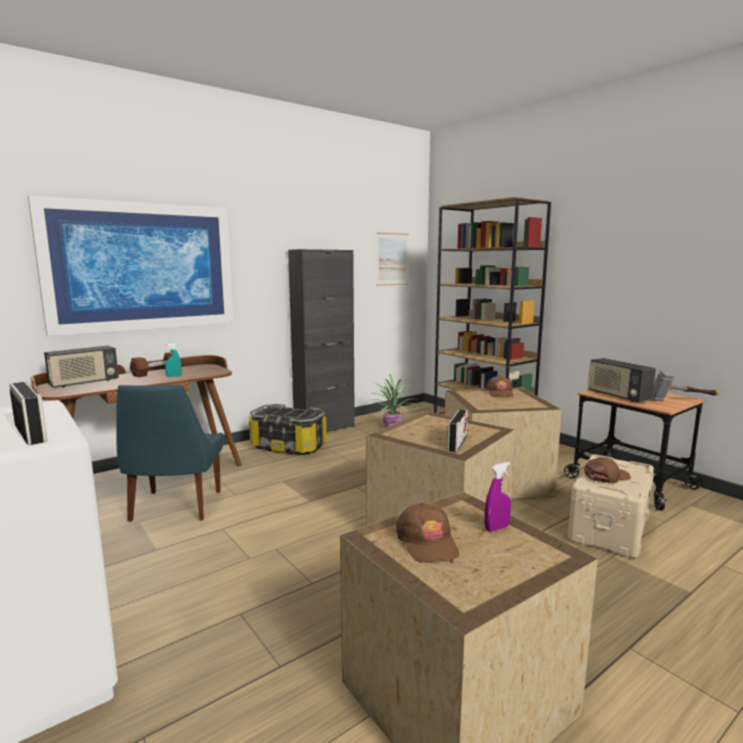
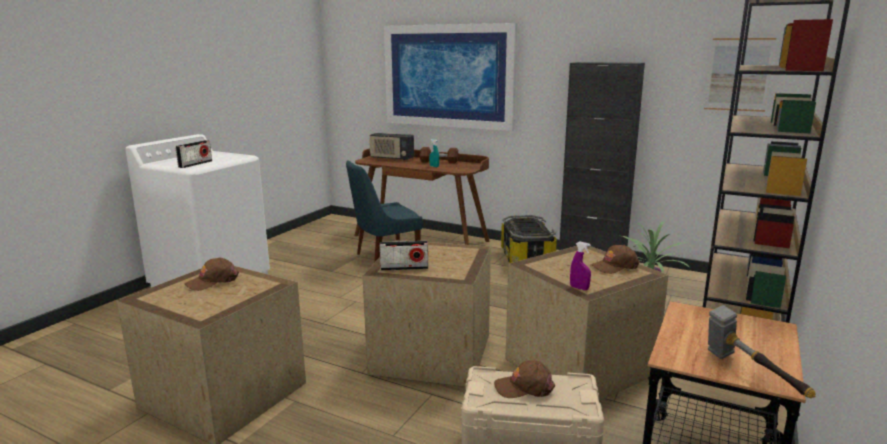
camera: 65 degrees right, 5 degrees up
(496, 528) = (237, 296): purple spray bottle -> purple spray bottle (579, 288)
(606, 476) = (524, 387): brown cap -> brown cap turned 135 degrees clockwise
(617, 396) = (694, 326): radio -> none

